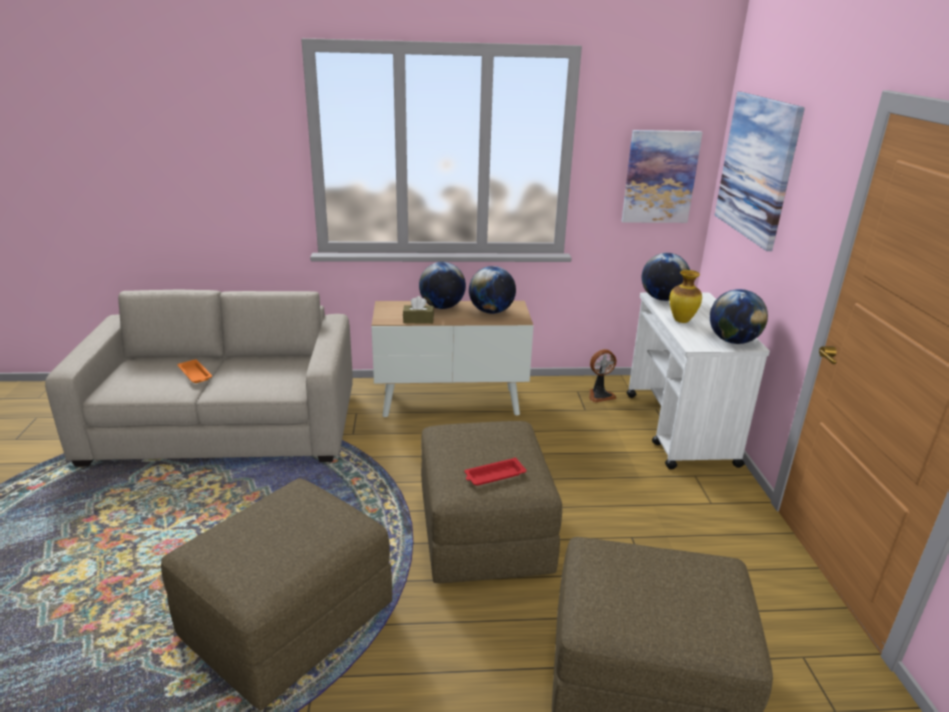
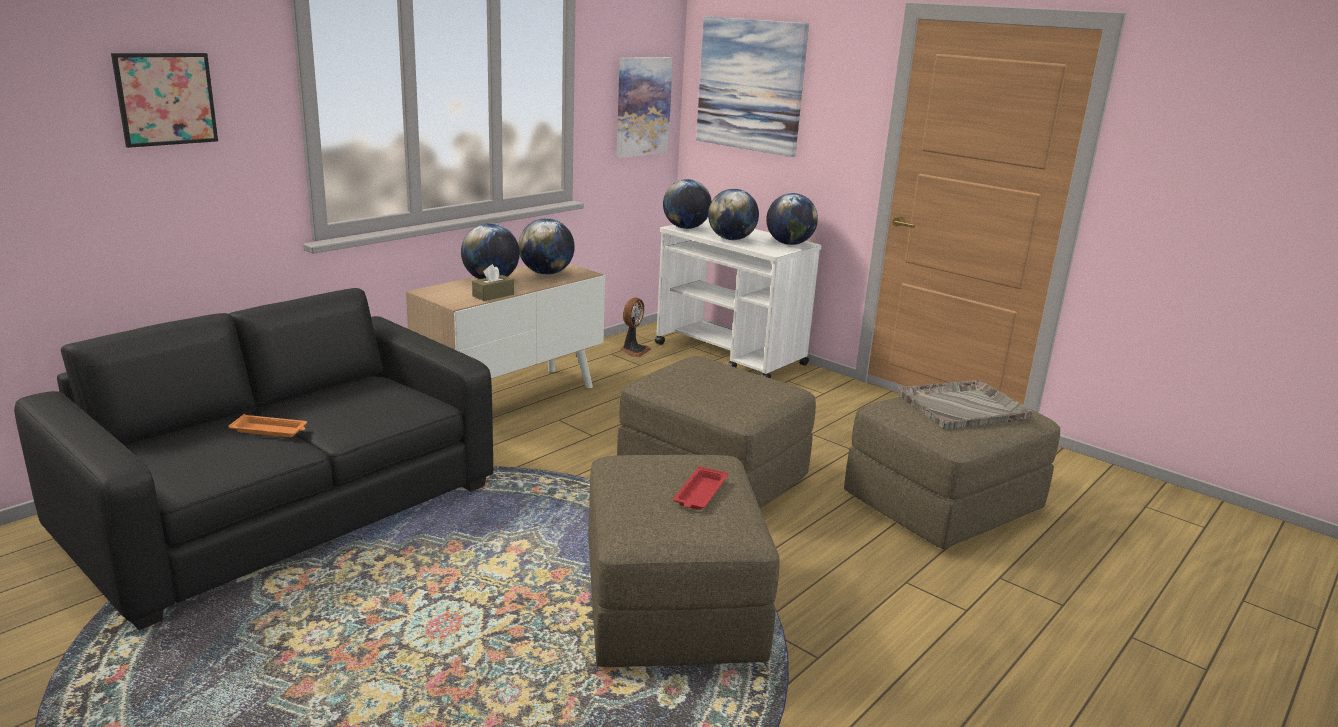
camera: 45 degrees left, 5 degrees down
(215, 147) = (166, 99): none -> picture
(225, 426) = (284, 509): beige sofa -> black sofa
(493, 475) = (751, 392): red tray -> red tray (700, 493)
(670, 590) = (963, 406): none -> grey tray
(681, 321) = (731, 239): vase -> globe

